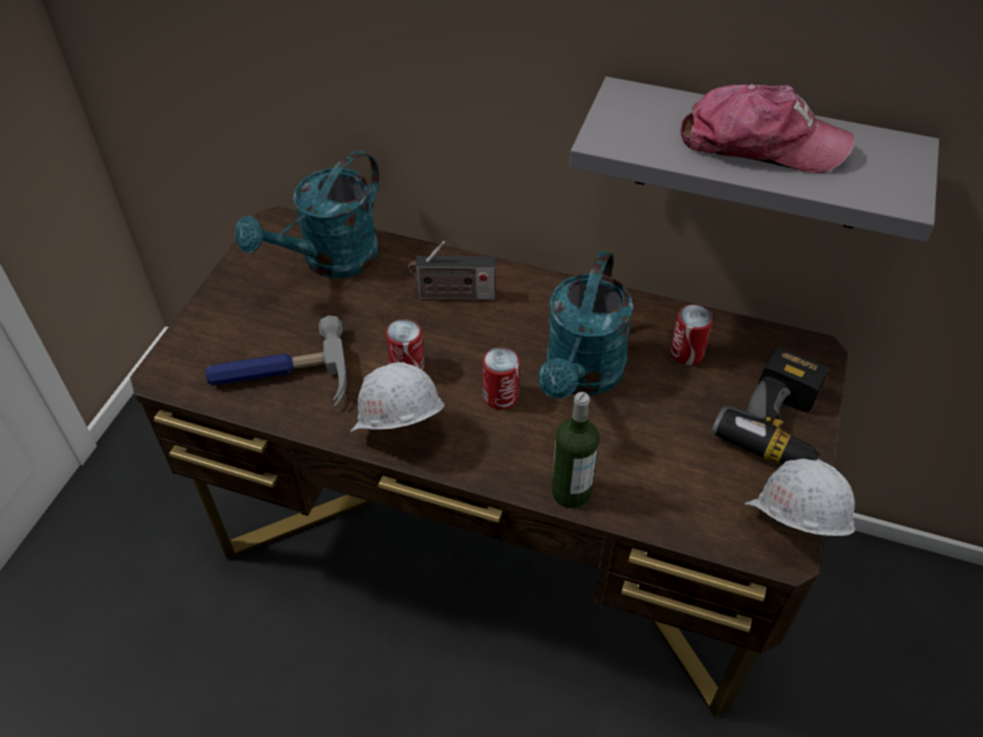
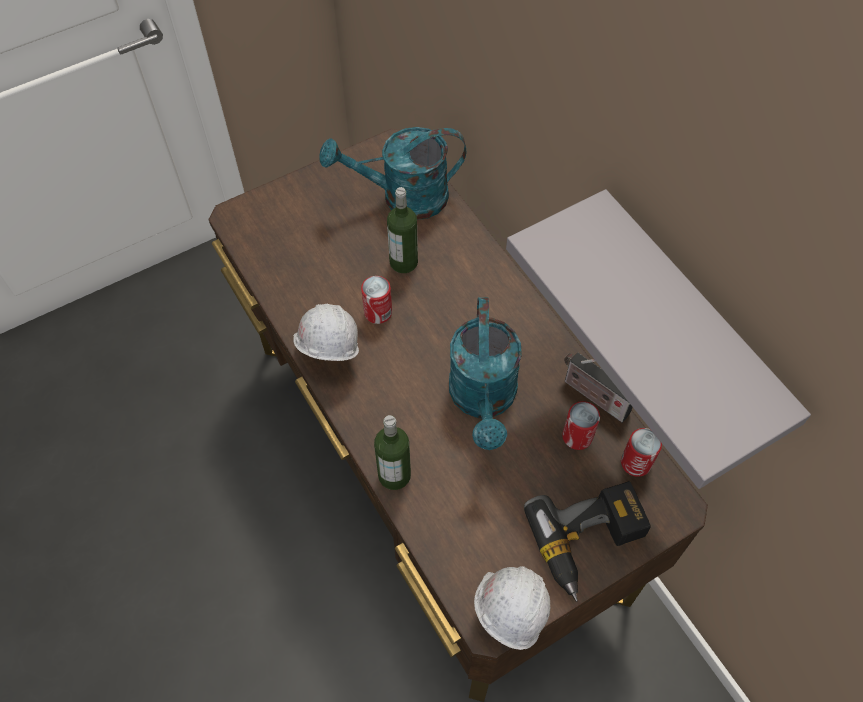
camera: 40 degrees right, 10 degrees up
(279, 377) = (296, 264): hammer -> none
(387, 312) = (403, 262): none -> bottle
(452, 295) = (458, 278): radio -> radio (592, 396)
(500, 396) = (416, 375): can -> can (636, 462)
(581, 376) = (483, 400): turquoise watering can -> turquoise watering can turned 60 degrees counterclockwise
(760, 144) = (652, 323): cap -> none

